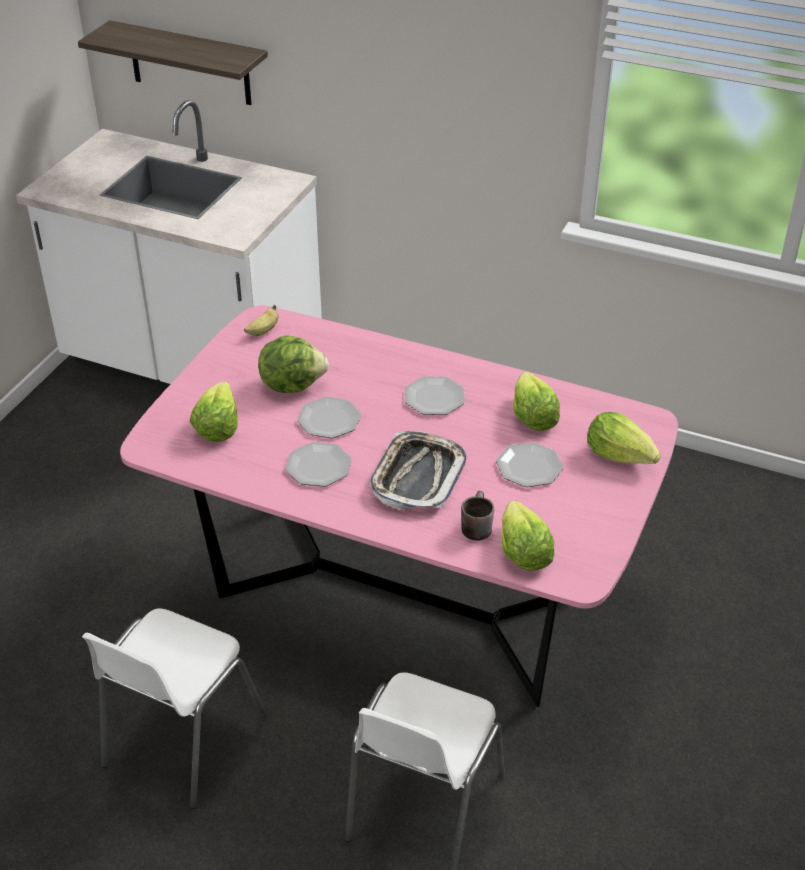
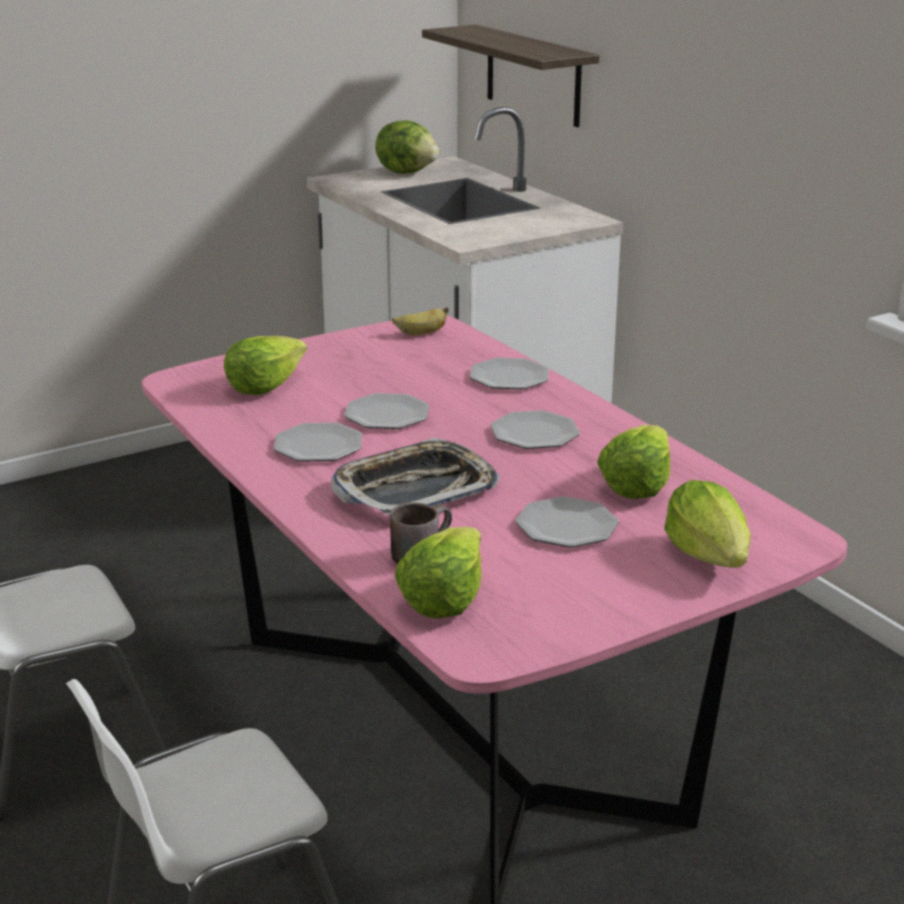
camera: 35 degrees right, 15 degrees down
(292, 384) = (390, 378): lettuce -> lettuce (407, 172)
(366, 352) = (509, 377): none -> plate

